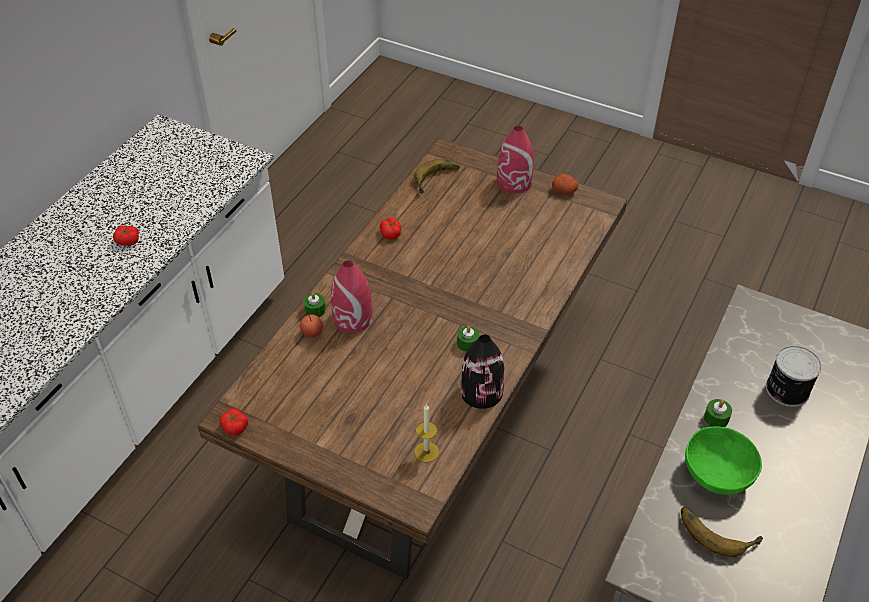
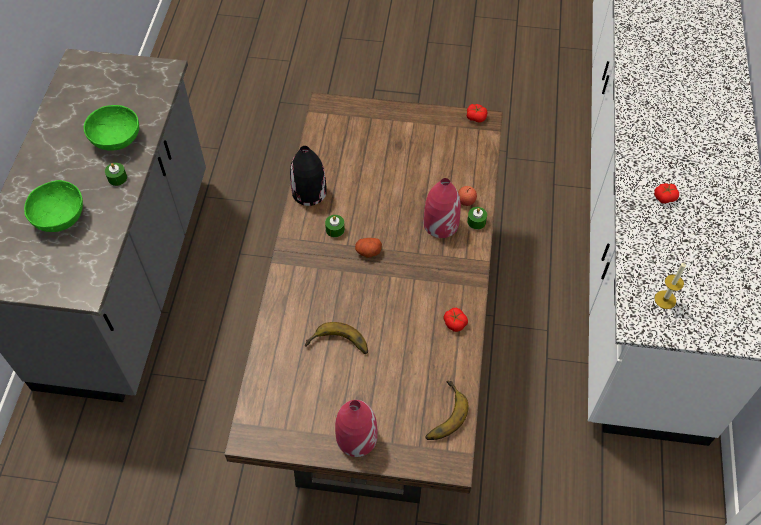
camera: 160 degrees right, 10 degrees up
(426, 452) = (333, 138): candle -> candle (665, 299)
(565, 190) = (297, 443): potato -> potato (368, 252)
(717, 530) = (116, 104): banana -> banana (338, 346)
(786, 389) = (60, 217): can -> green bowl

